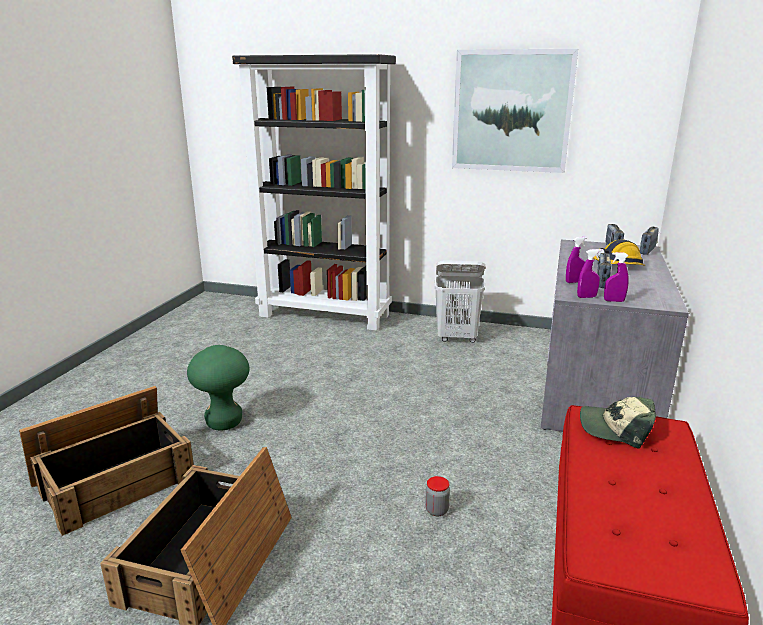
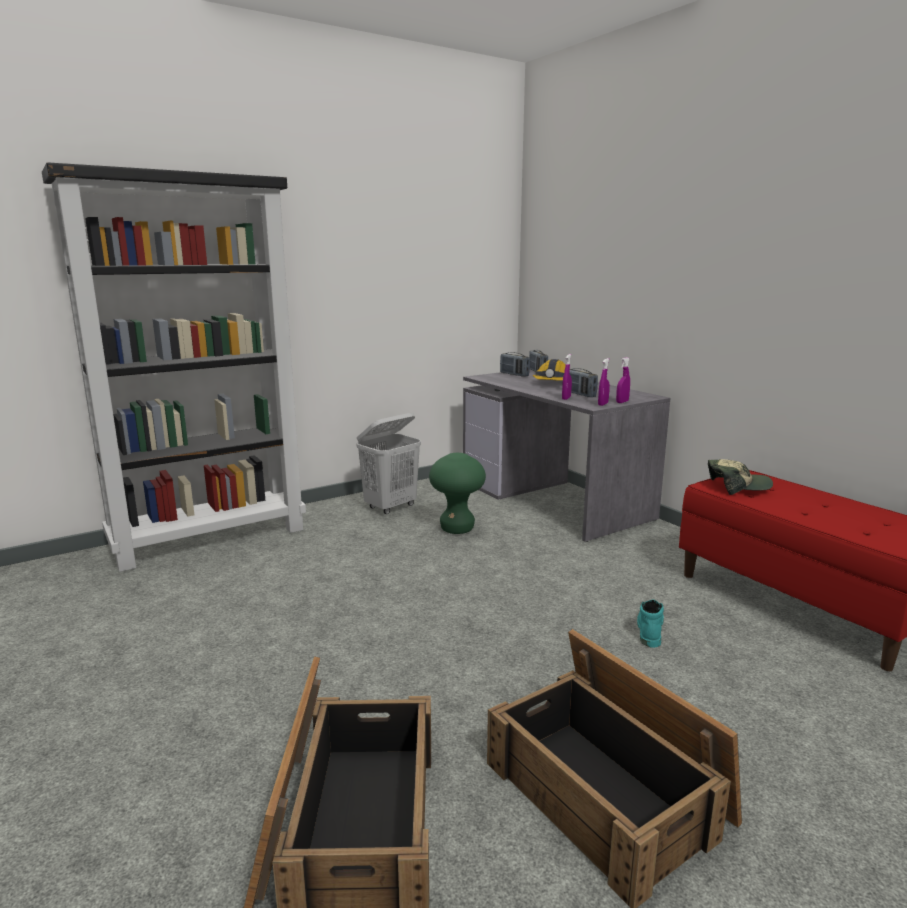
camera: 50 degrees left, 5 degrees down
(224, 423) = (338, 686): green stool -> green stool (457, 529)
(436, 510) = (649, 629): jar -> turquoise boot
(511, 111) = (390, 251): picture -> none
(615, 428) = (737, 486): cap -> cap turned 150 degrees counterclockwise

